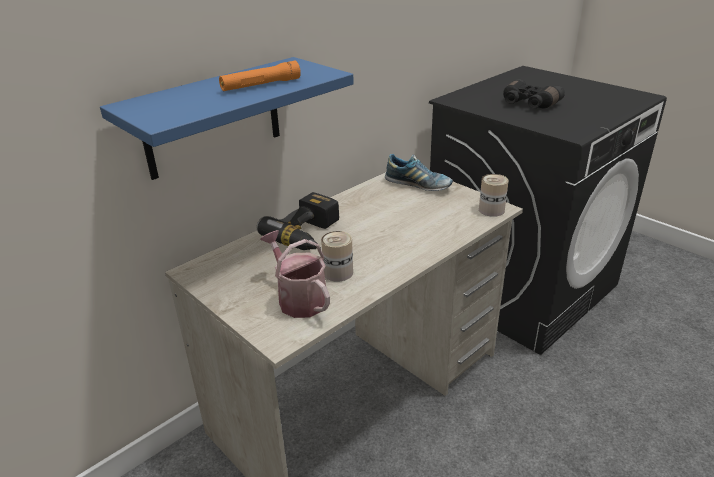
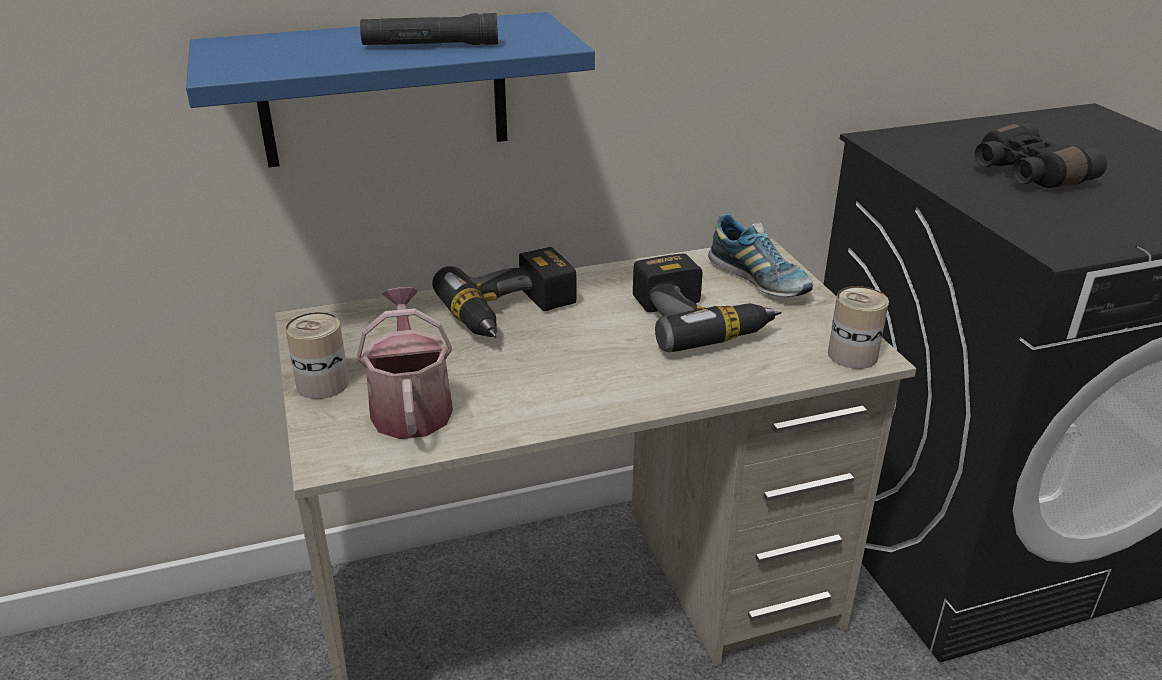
camera: 25 degrees right, 0 degrees up
(261, 85) = (430, 45): orange flashlight -> black flashlight
(338, 272) = (502, 384): can -> can (322, 384)
(407, 212) = (699, 319): none -> power drill

